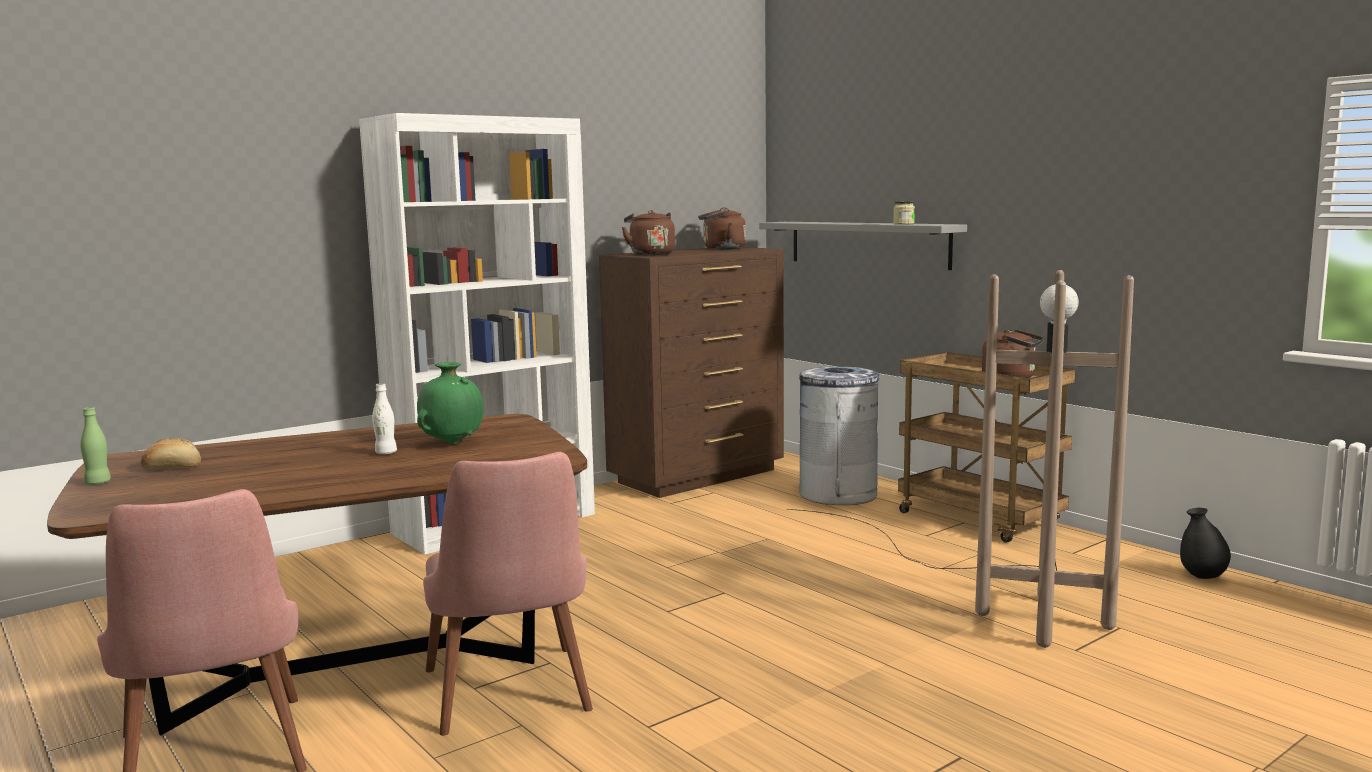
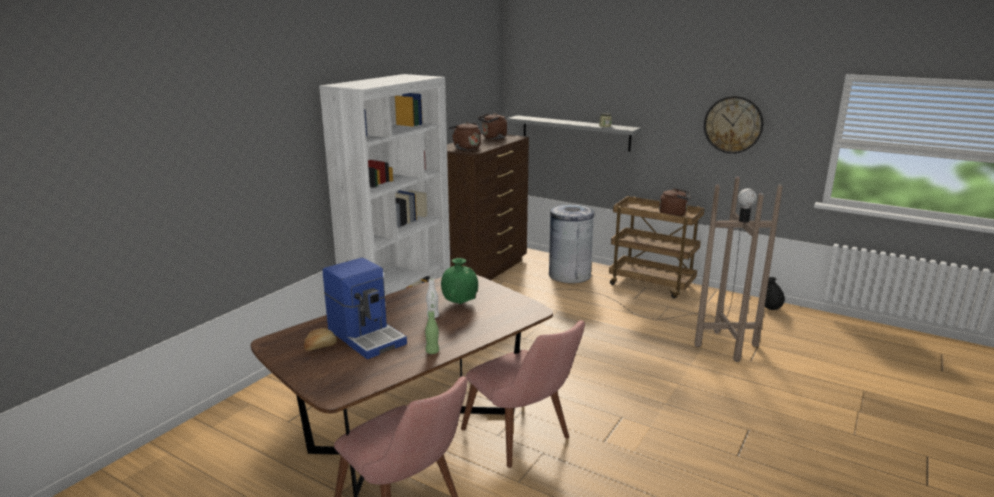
camera: 20 degrees left, 10 degrees up
(98, 483) = (294, 367): green bottle -> green bottle (432, 351)
(253, 463) = (367, 336): none -> coffee machine
(1121, 203) = (733, 124): none -> wall clock

